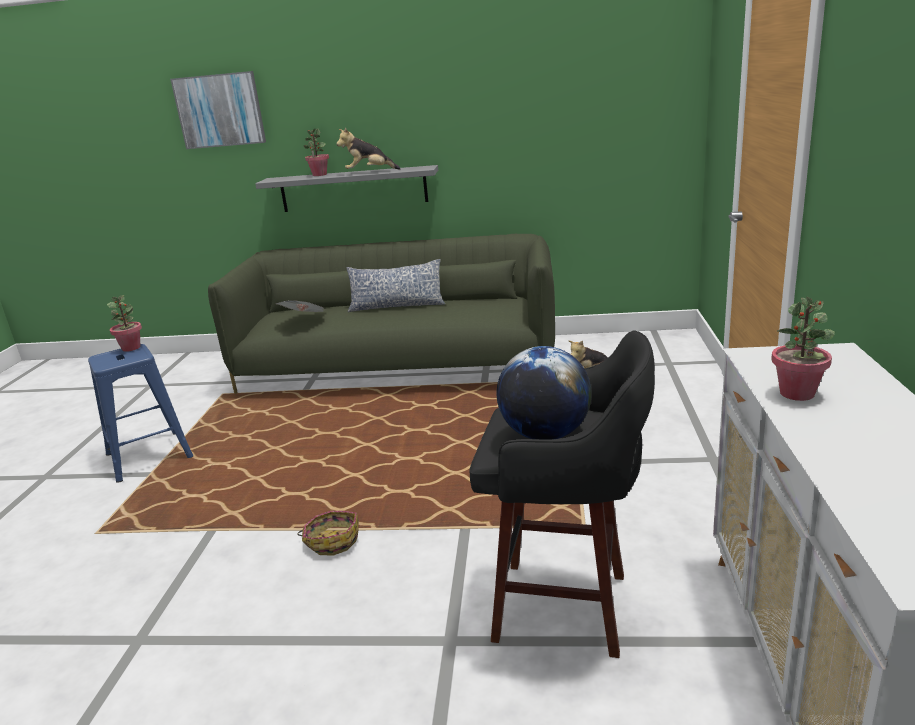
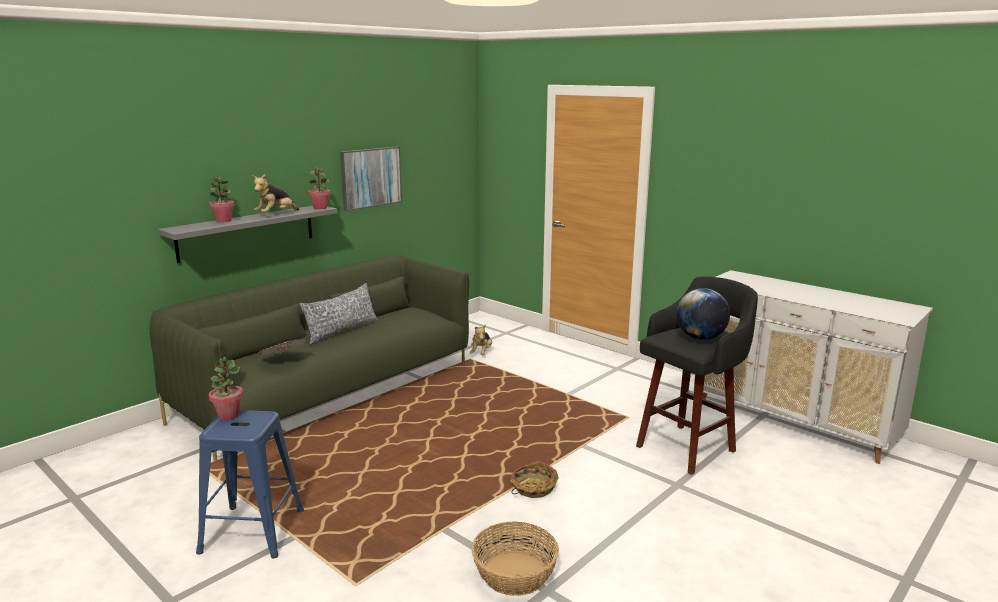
camera: 55 degrees left, 5 degrees down
(157, 605) = (514, 574): none -> basket
(220, 110) = (106, 158): picture -> picture (371, 177)
(797, 393) = (765, 289): potted plant -> potted plant (320, 208)

